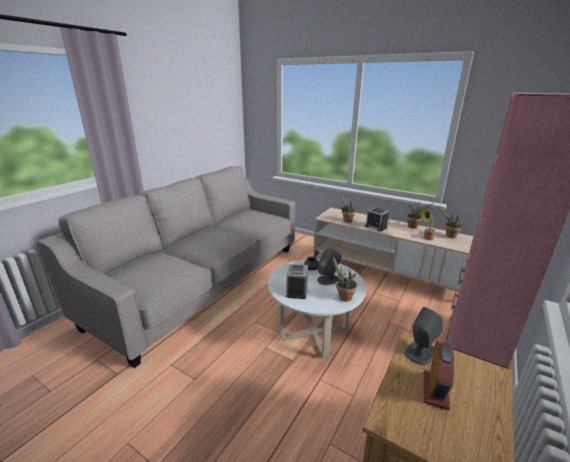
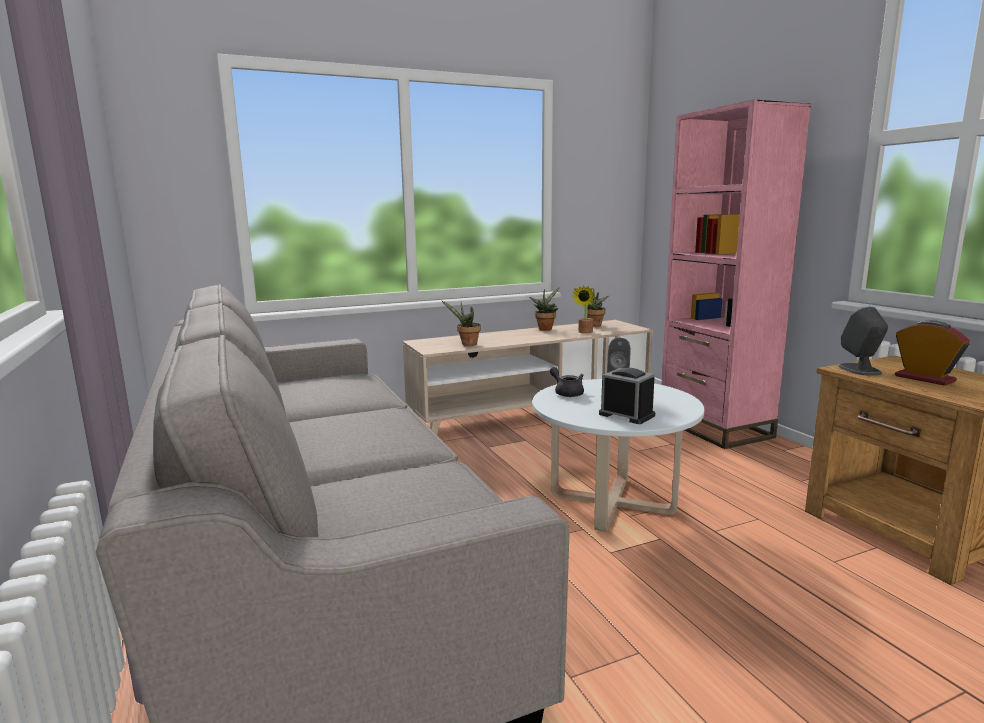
camera: 55 degrees left, 10 degrees down
(343, 297) = (672, 398): potted plant -> none
(376, 227) = (515, 339): alarm clock -> none

